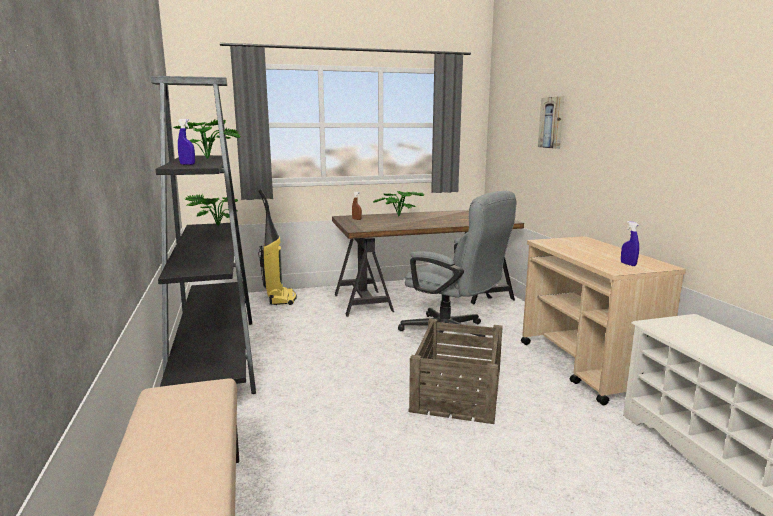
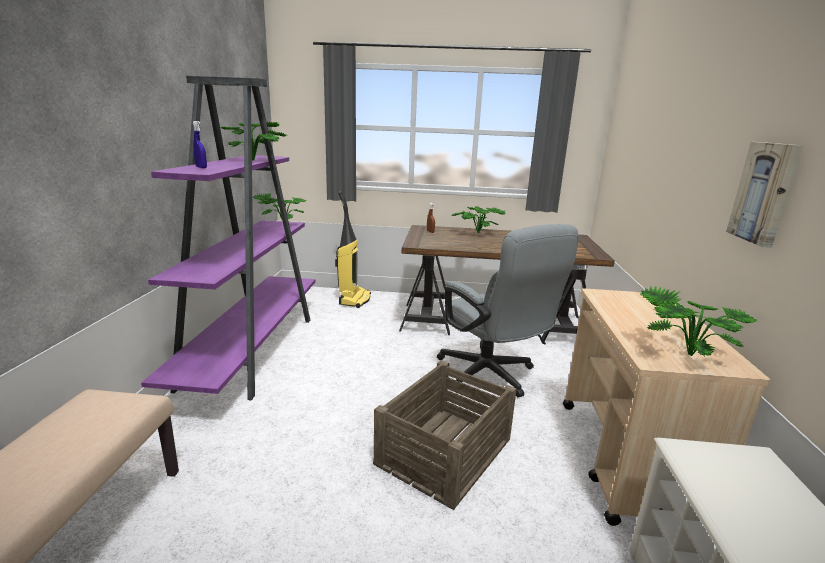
camera: 20 degrees right, 5 degrees up
(215, 355) = (252, 349): black bookcase -> purple bookcase
(552, 122) = (662, 141): picture -> picture (766, 193)
(628, 264) = (682, 353): blue spray bottle -> potted plant

